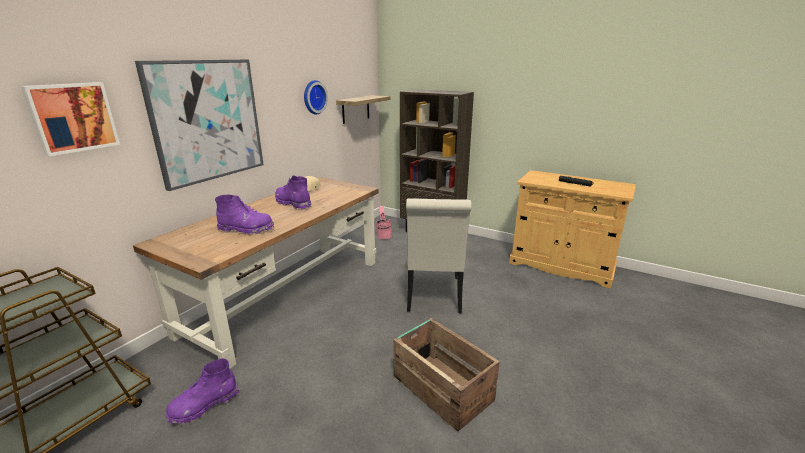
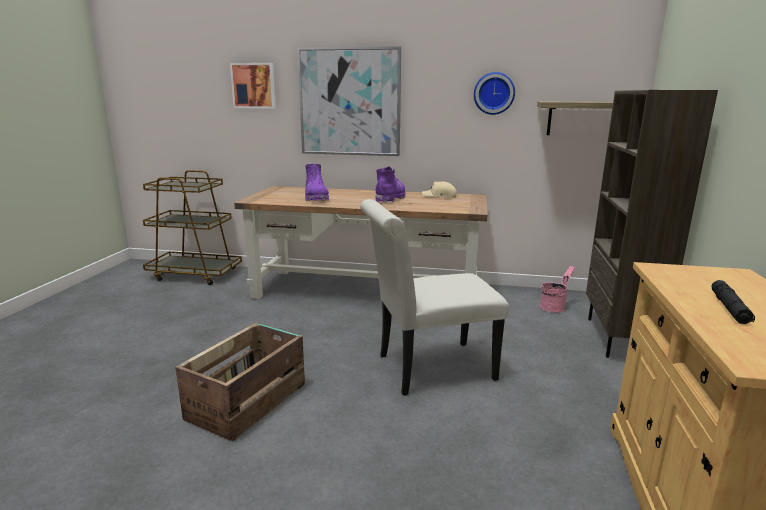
camera: 70 degrees right, 5 degrees down
(204, 406) = (212, 302): purple boot -> none

